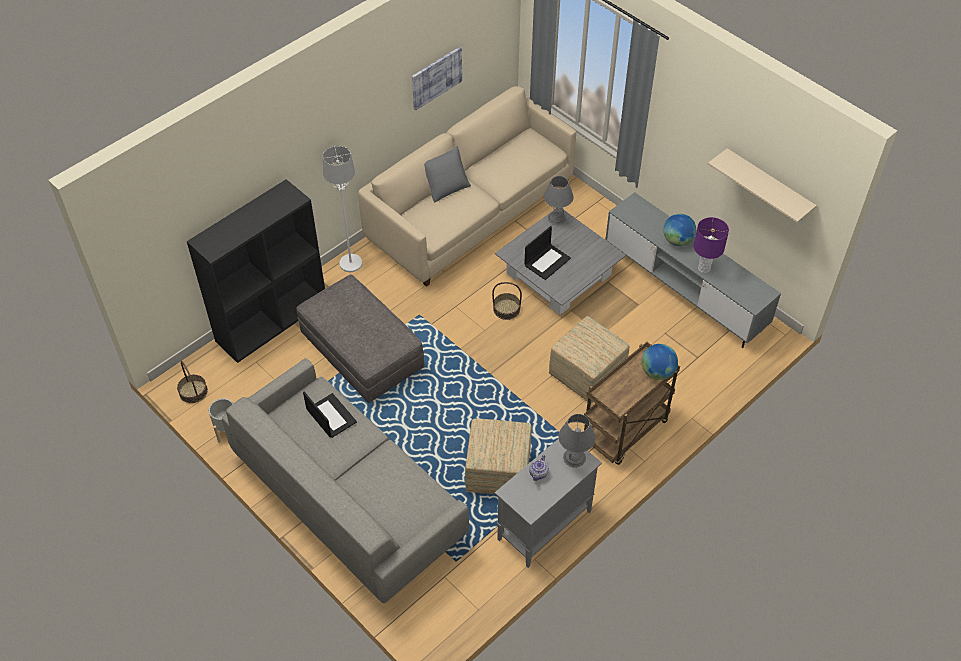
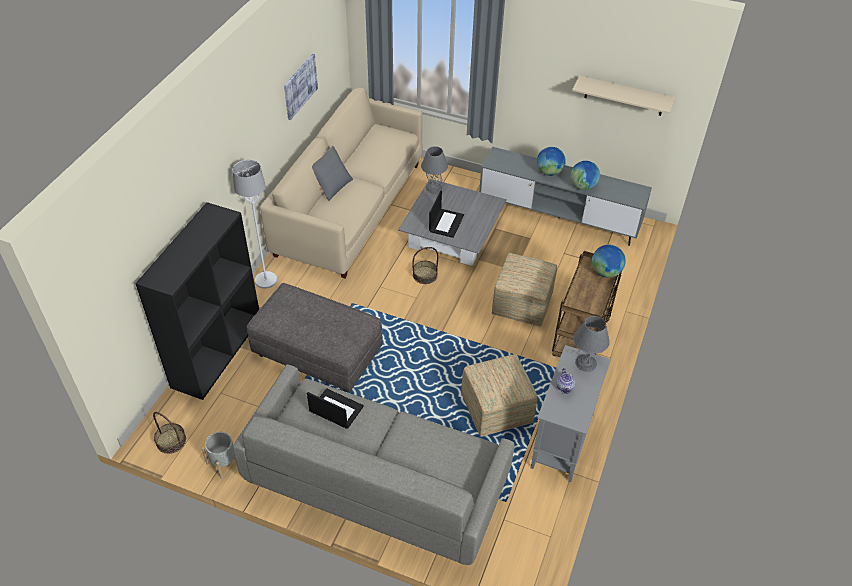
camera: 25 degrees left, 5 degrees down
(704, 268) = (583, 186): purple table lamp -> globe

